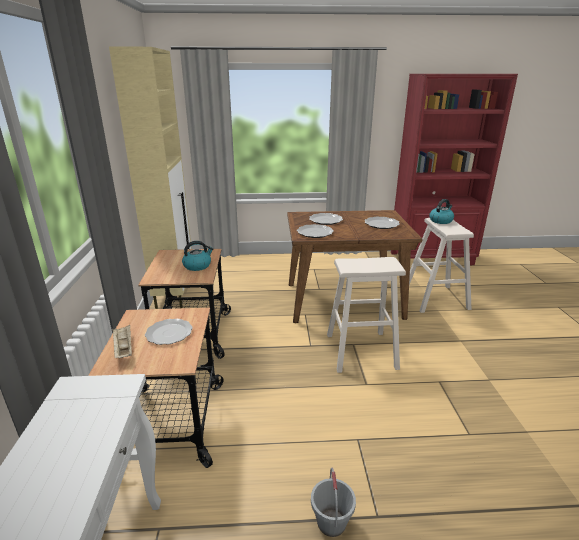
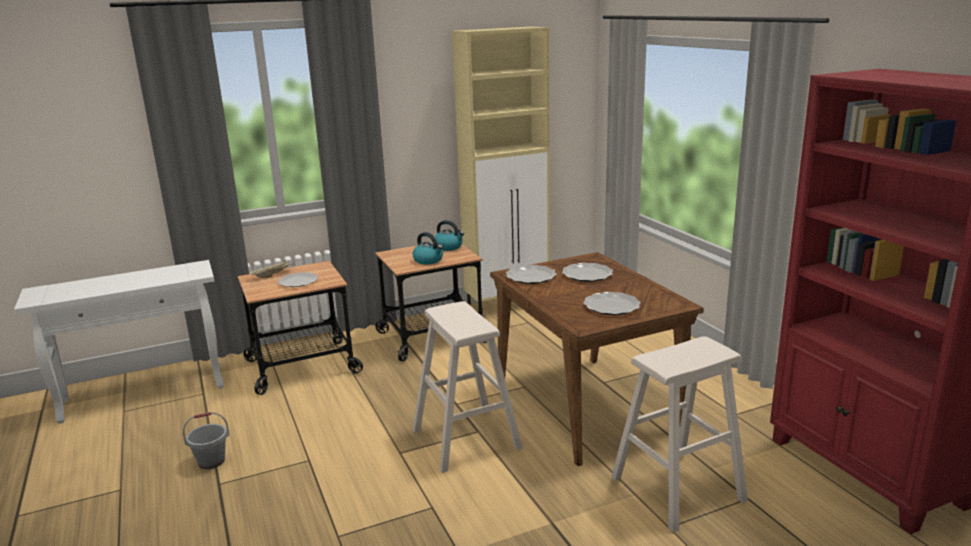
camera: 70 degrees right, 5 degrees down
(441, 220) = (703, 348): kettle -> kettle (449, 247)

